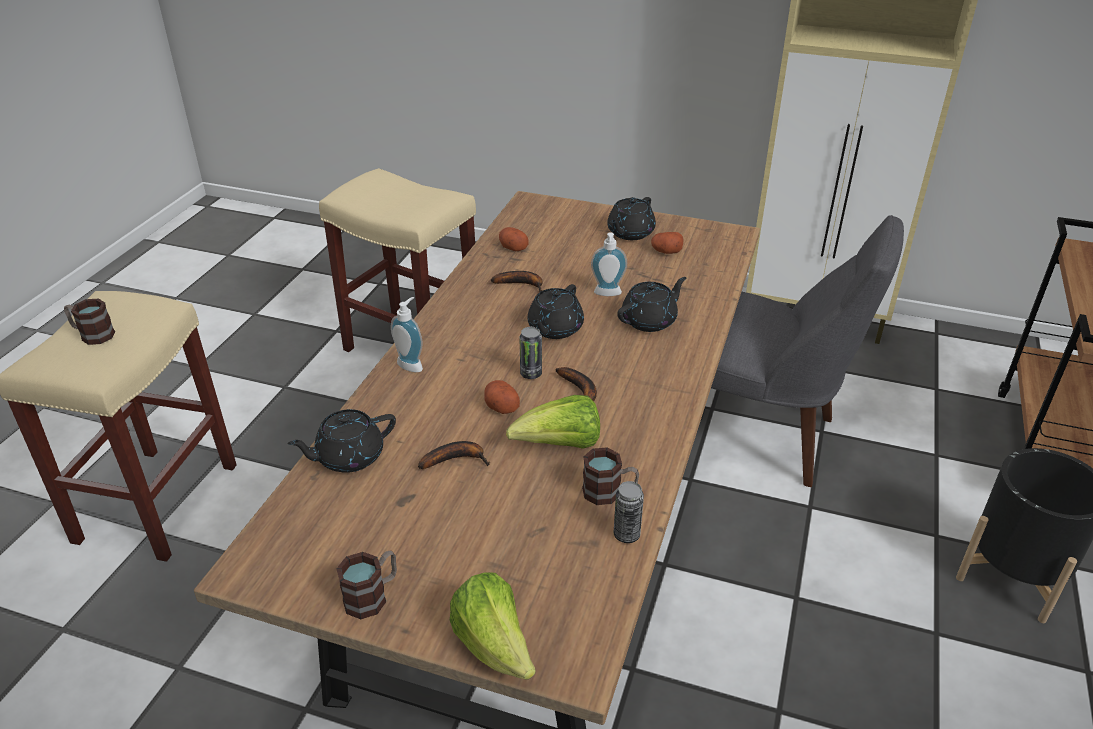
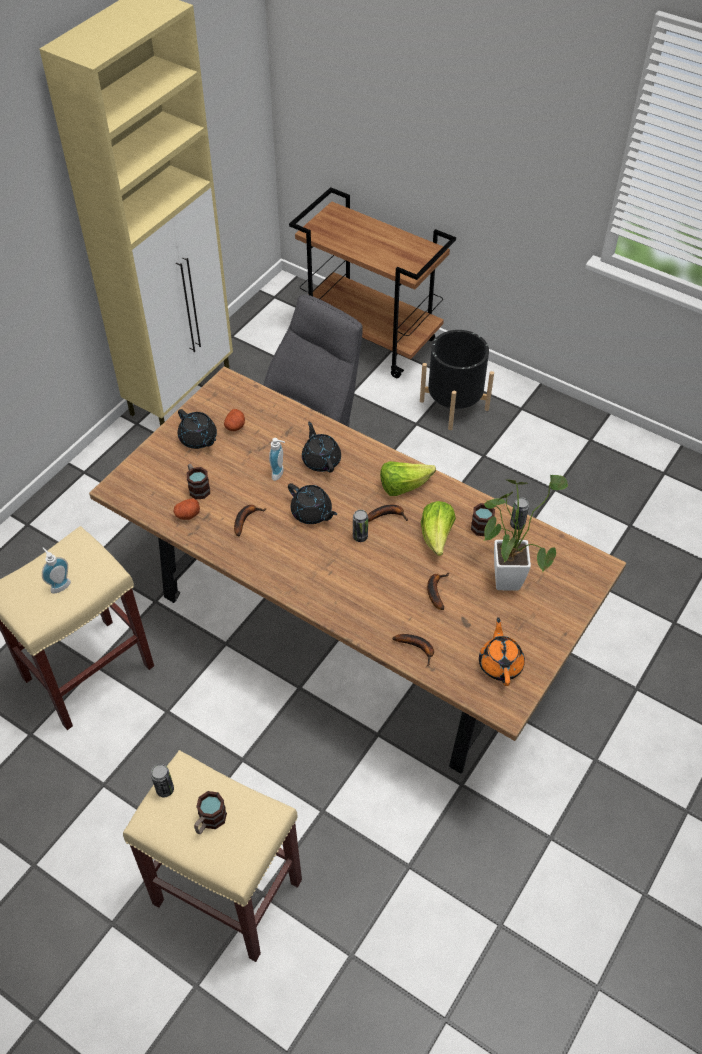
camera: 75 degrees left, 15 degrees up
(135, 298) = (165, 789): none -> can
(330, 551) = (500, 664): none -> orange teapot
(349, 457) = (418, 648): black teapot -> banana
(372, 595) = (538, 646): mug -> mug (197, 487)
(412, 364) = (326, 601): soap dispenser -> soap dispenser (59, 585)
(494, 645) = (581, 596): lettuce -> lettuce (403, 486)
(500, 406) = (389, 559): potato -> none
(512, 535) = (507, 575): none -> potted plant

